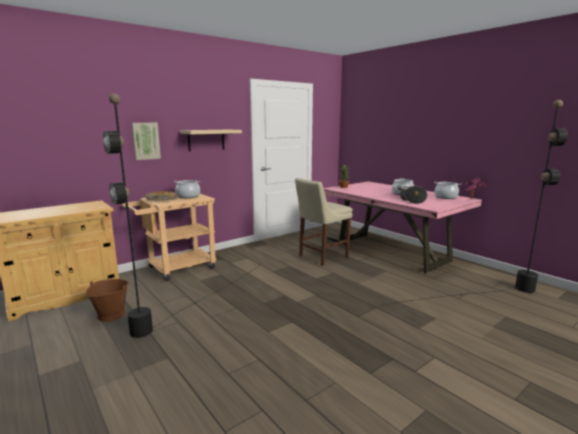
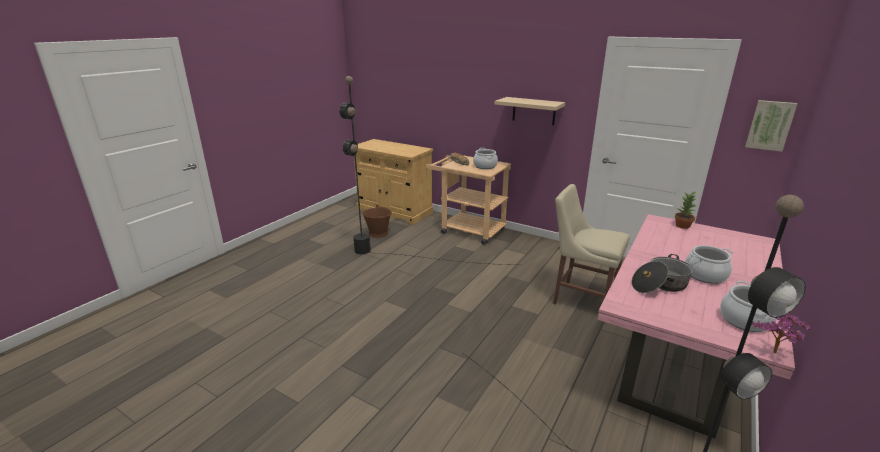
camera: 70 degrees right, 10 degrees up
(145, 141) = (474, 103): picture -> picture (770, 125)

